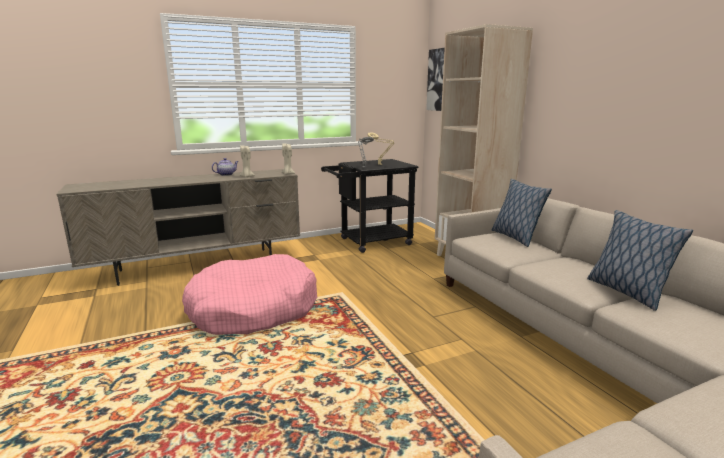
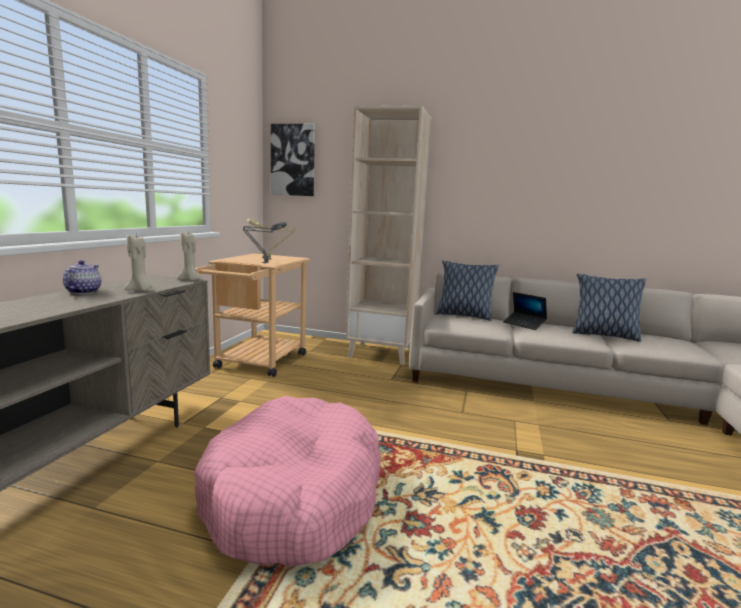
camera: 50 degrees left, 5 degrees down
(370, 242) = (257, 363): black cart -> beige cart
(555, 258) = (524, 324): none -> laptop

